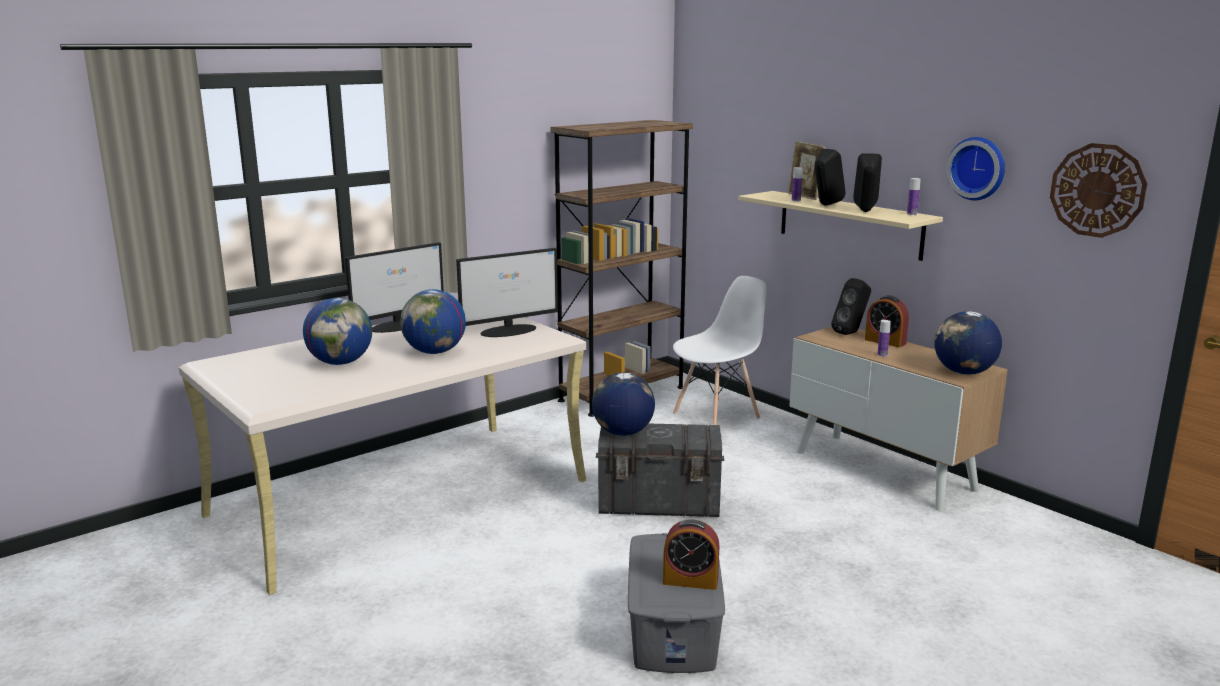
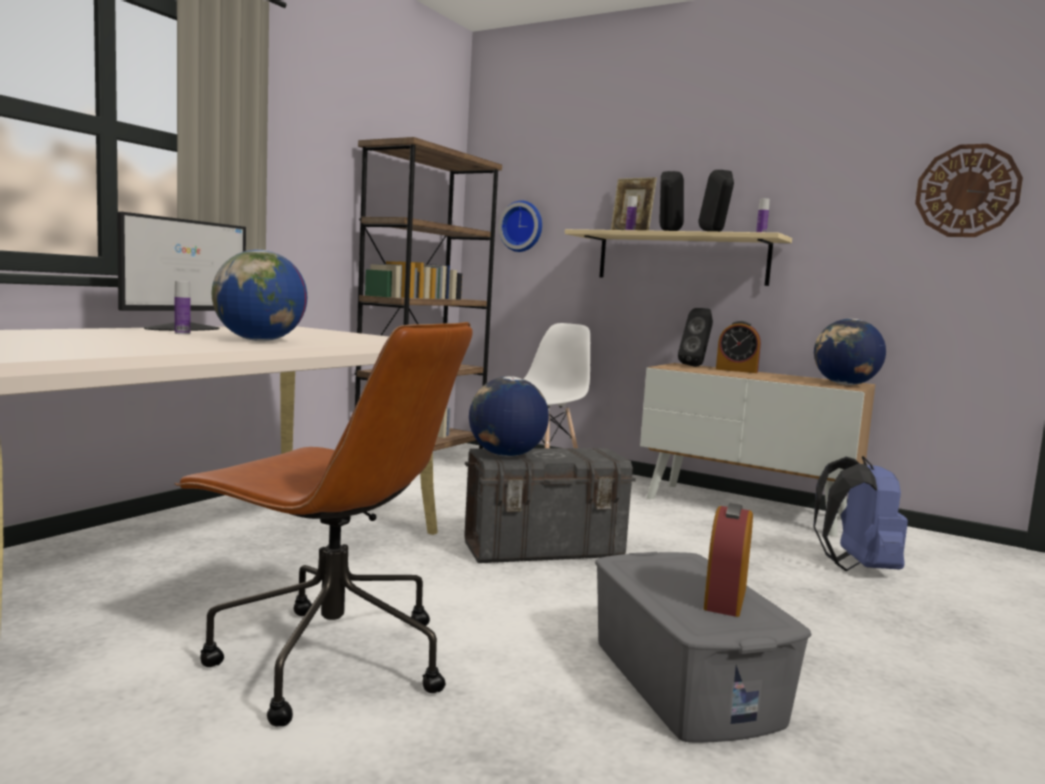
camera: 20 degrees left, 10 degrees down
(341, 363) = (118, 341): globe -> none
(456, 583) = (328, 660): none -> brown office chair
(509, 330) = (344, 336): monitor -> none
(690, 581) = (725, 599): alarm clock -> alarm clock turned 120 degrees clockwise
(882, 355) = (751, 376): bottle -> bottle (182, 333)
(921, 547) = (856, 567): none -> blue backpack
(978, 168) = (831, 184): wall clock -> wall clock (522, 226)

